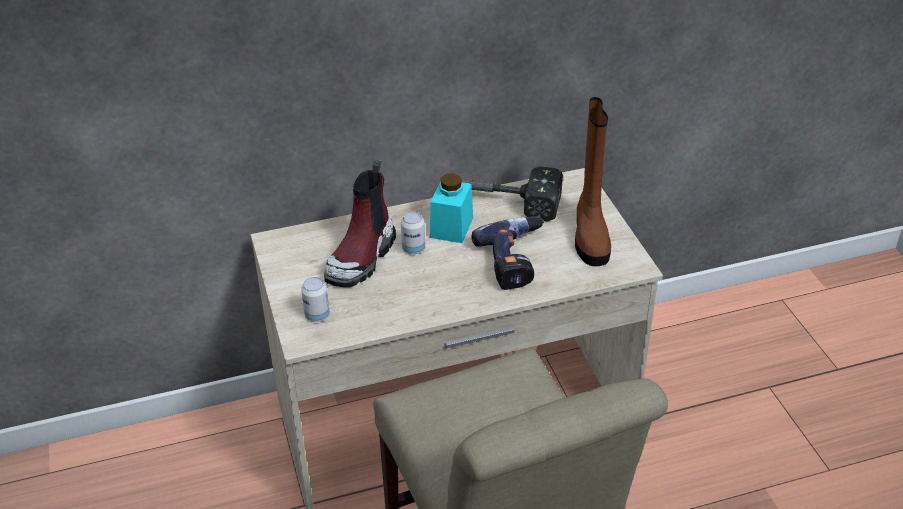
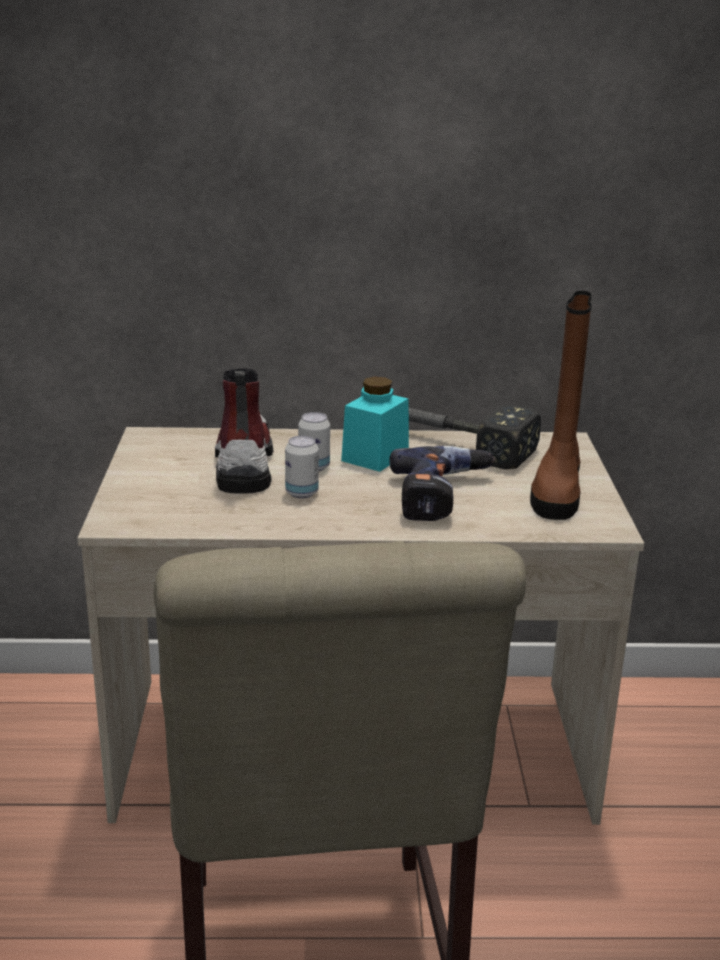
camera: 15 degrees right, 15 degrees down
(317, 316) = (149, 505): can -> can (301, 493)
(362, 258) = (243, 465): boot -> boot turned 135 degrees clockwise

